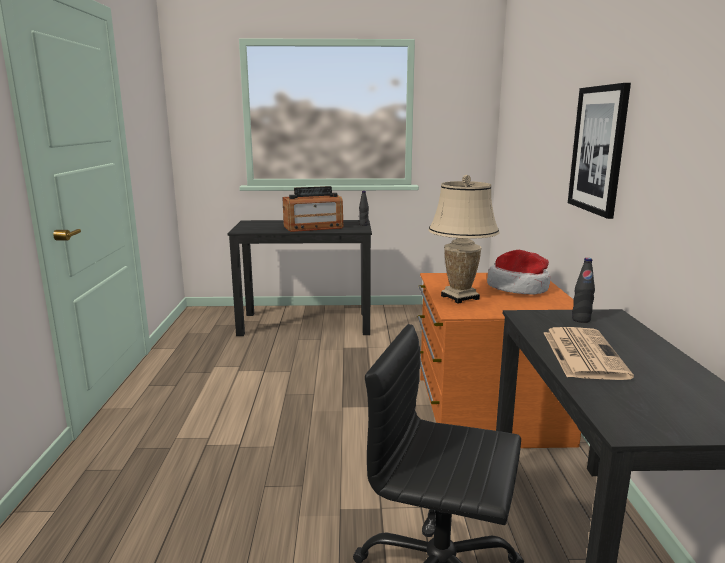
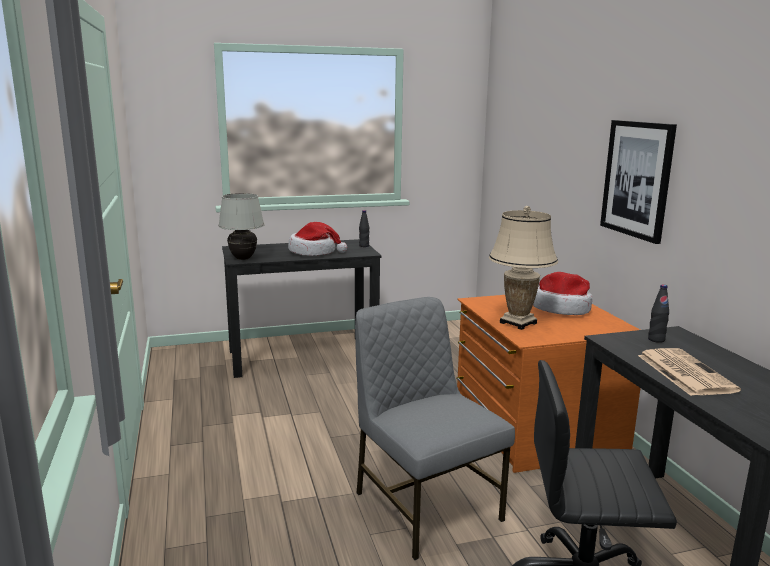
camera: 15 degrees left, 0 degrees up
(246, 230) = (243, 259): none -> white table lamp
(313, 227) = (314, 252): radio -> hat
(332, 467) = (425, 505): none -> grey chair

